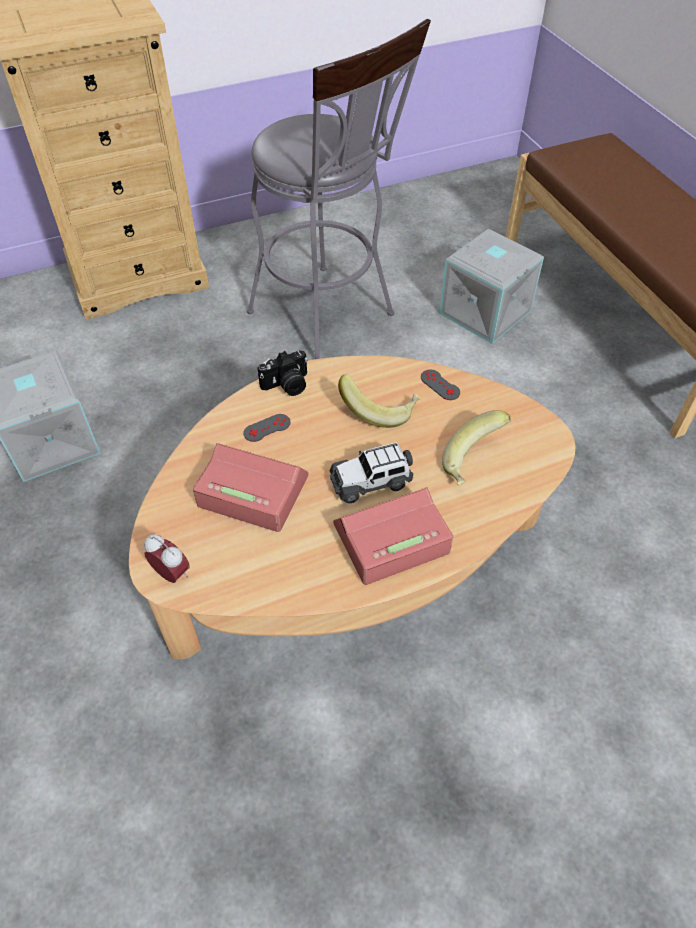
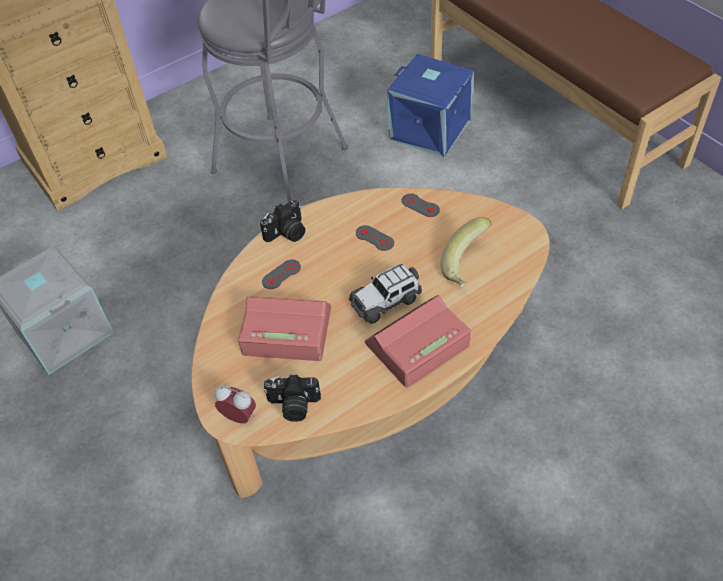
camera: 10 degrees left, 0 degrees up
(234, 576) = (293, 406): none -> camera
(379, 410) = (374, 238): banana -> grey game controller
(486, 311) = (431, 129): grey storage box -> blue storage box

